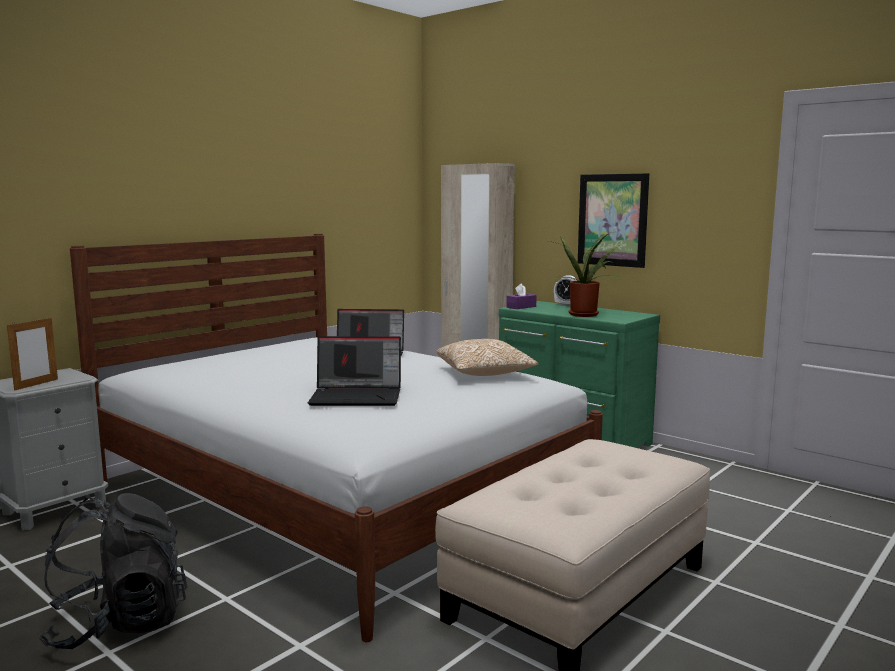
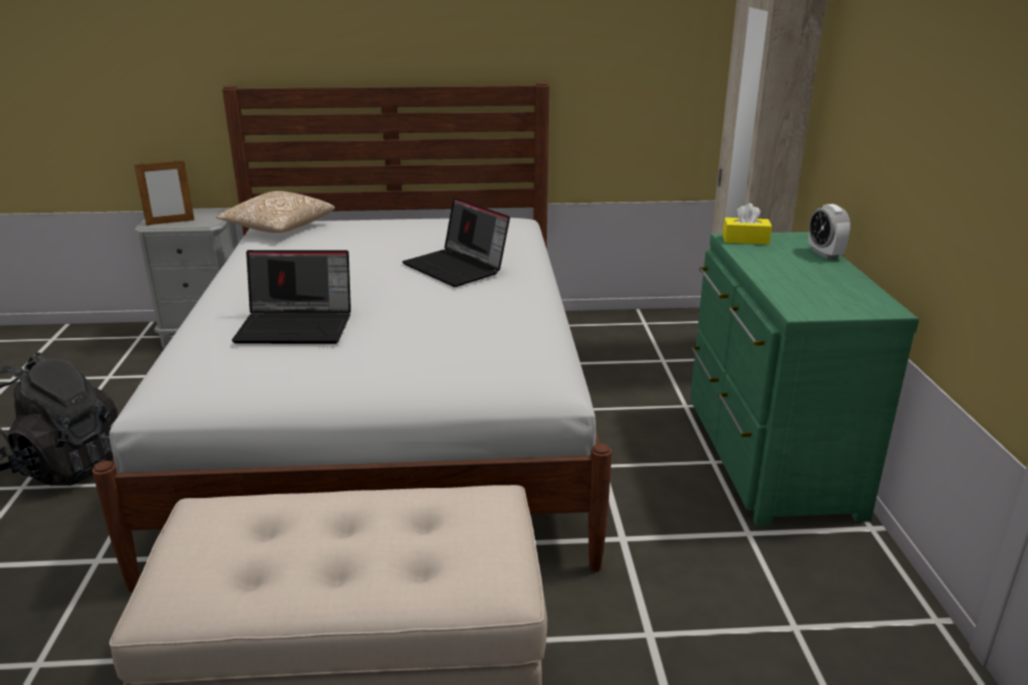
camera: 45 degrees right, 15 degrees up
(358, 396) = (297, 326): laptop -> laptop turned 45 degrees counterclockwise
(484, 374) = (497, 339): pillow -> pillow (278, 228)
(521, 307) = (745, 240): purple tissue box -> yellow tissue box
(584, 314) = (789, 281): potted plant -> none
(612, 220) = (907, 122): picture -> none

